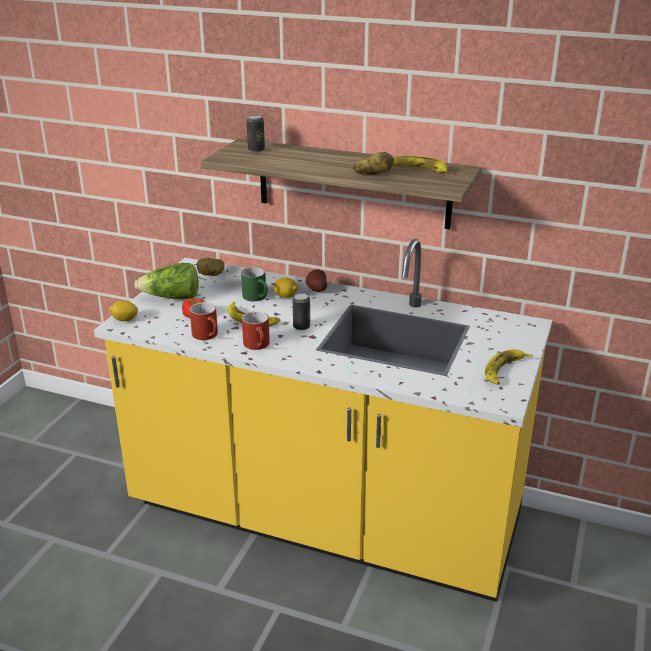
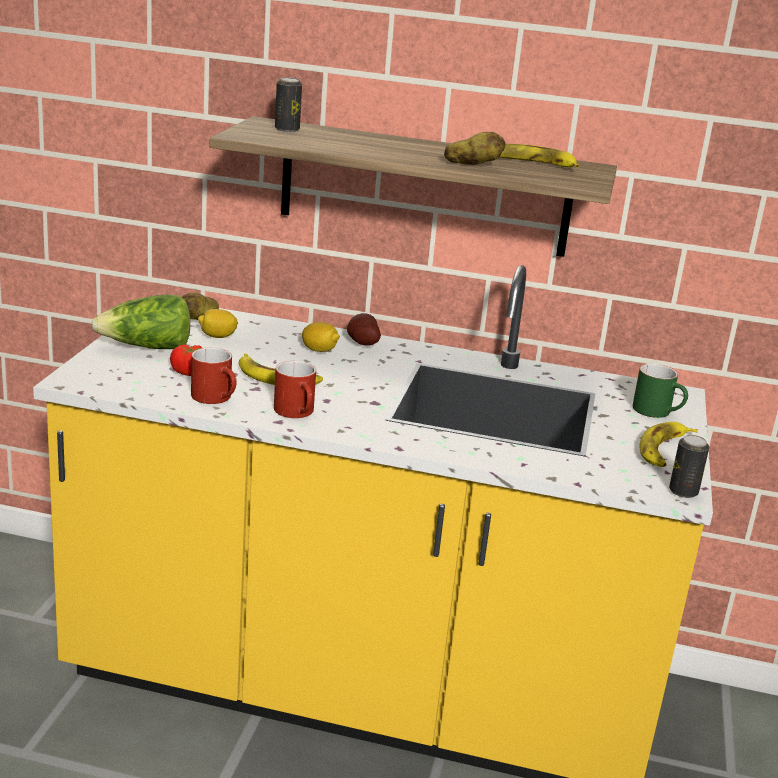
camera: 10 degrees left, 5 degrees down
(125, 320) = (80, 375): lemon -> lemon (217, 336)
(258, 297) = (278, 350): green mug -> green mug (658, 412)
(301, 326) = (355, 389): can -> can (683, 491)

